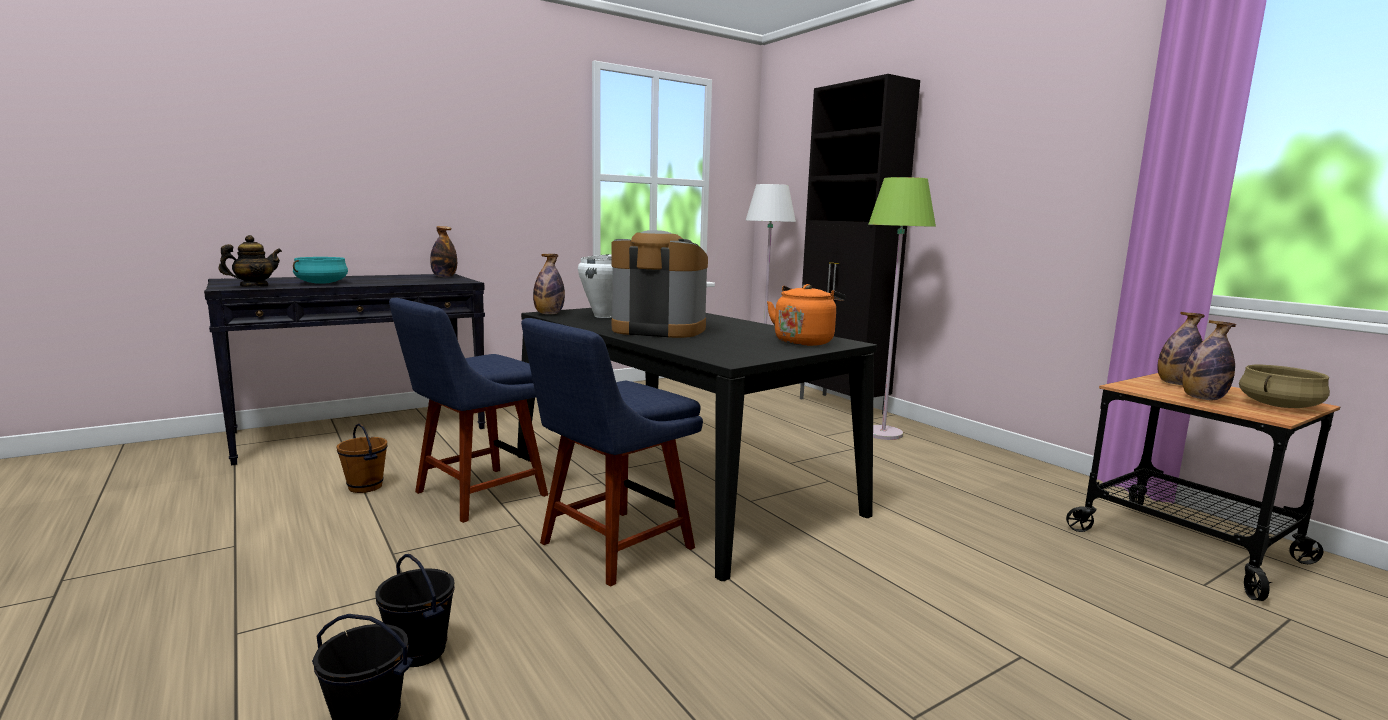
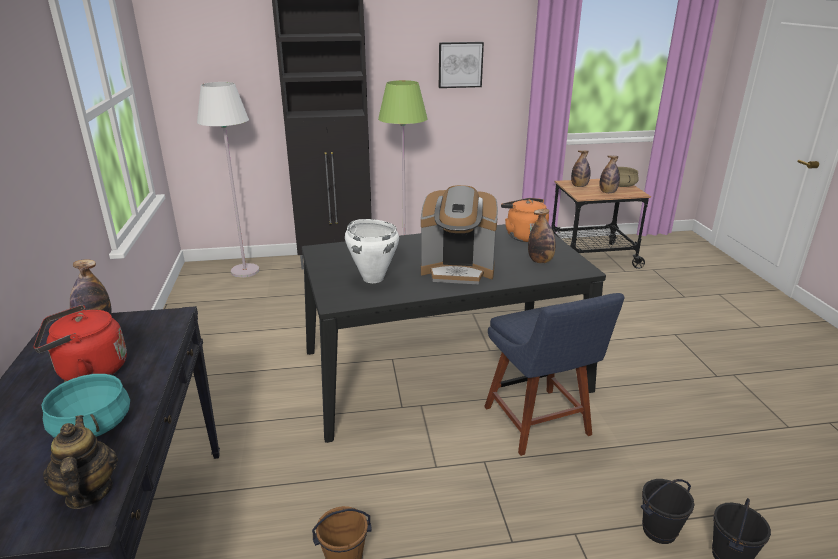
camera: 65 degrees left, 15 degrees up
(385, 279) = (88, 371): none -> red kettle
(475, 495) = (411, 481): blue chair -> none
(549, 314) = (342, 301): bottle -> bottle (540, 261)
(658, 330) = (458, 270): coffee machine -> coffee machine turned 120 degrees counterclockwise
(1036, 167) = (460, 64): none -> picture

